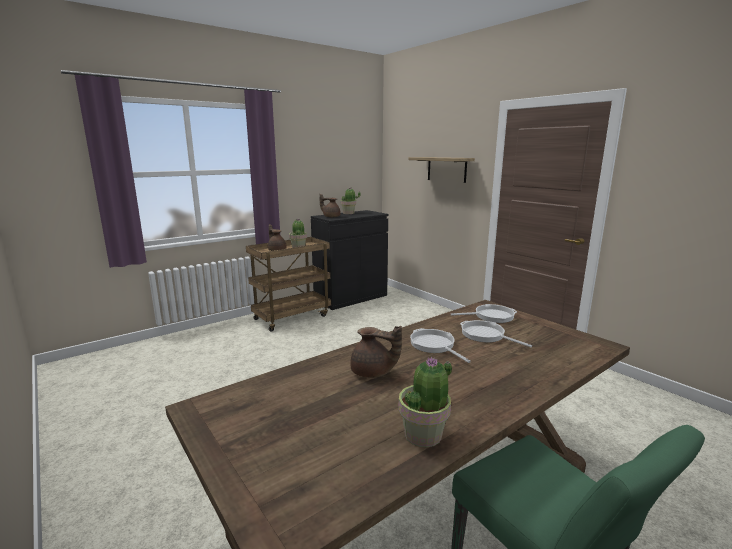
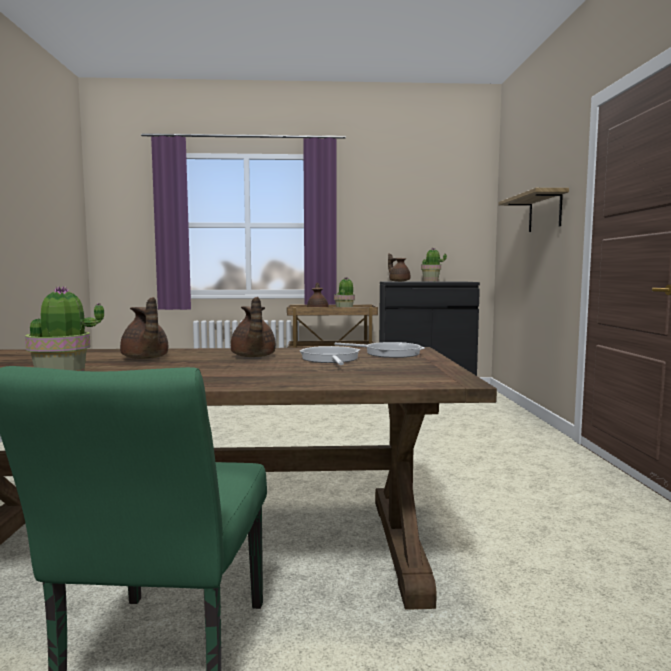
camera: 35 degrees right, 10 degrees down
(434, 345) = (253, 356): frying pan -> brown teapot

